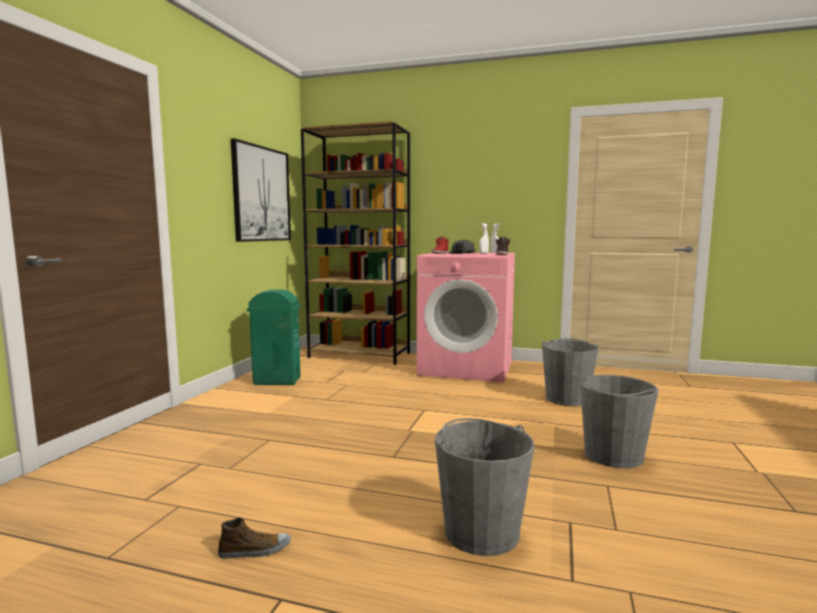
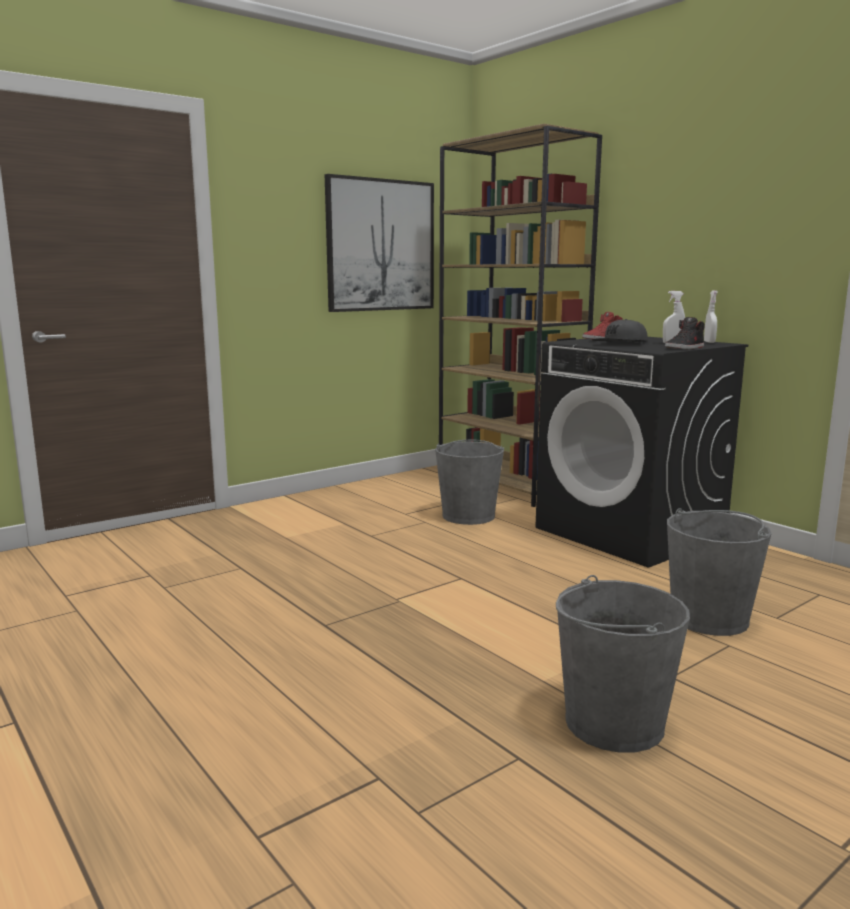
camera: 35 degrees right, 5 degrees up
(255, 551) = (62, 672): shoe -> none
(276, 381) = (355, 500): green trash can -> none
(467, 368) = (631, 533): pink washing machine -> black washing machine
(481, 531) = (265, 742): grey bucket -> grey bucket (468, 516)

